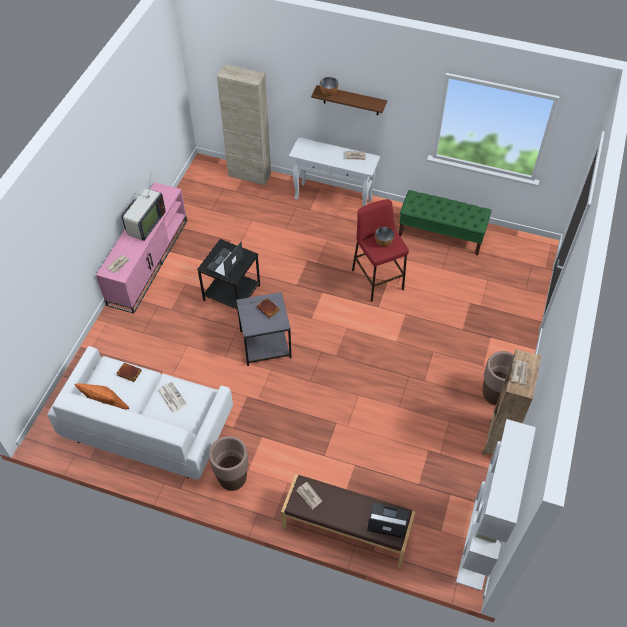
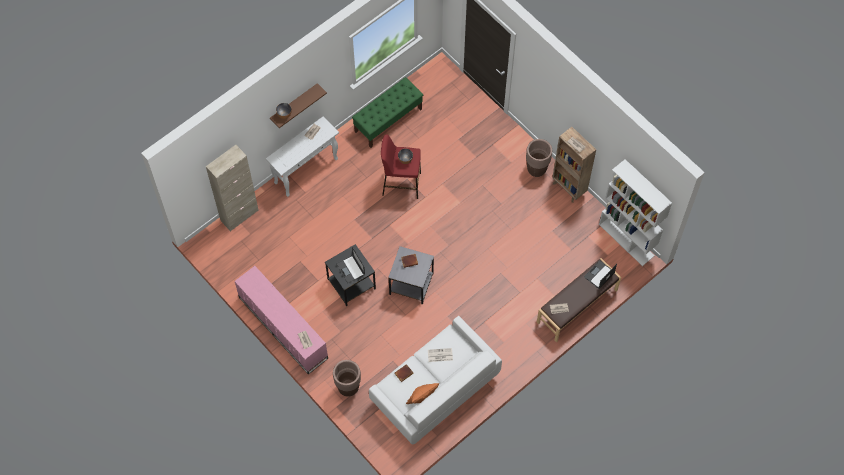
camera: 60 degrees left, 10 degrees up
(144, 225) = (276, 306): television -> none
(232, 479) = (505, 354): brown planter -> brown planter (348, 388)

